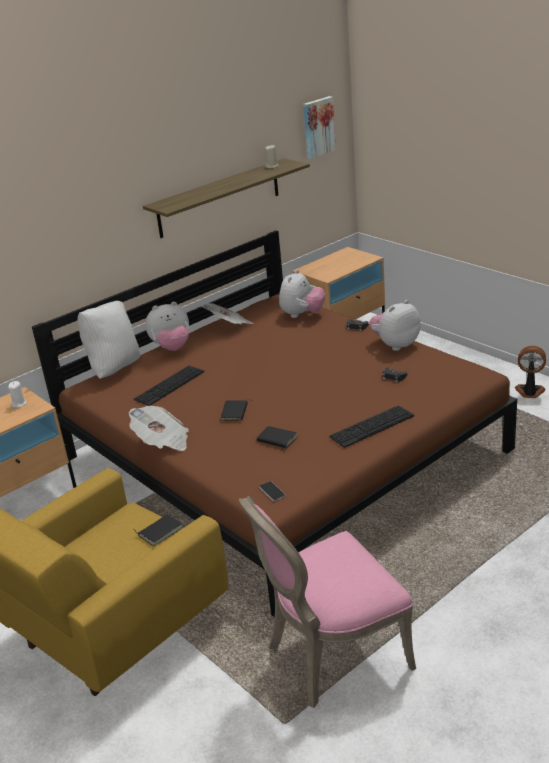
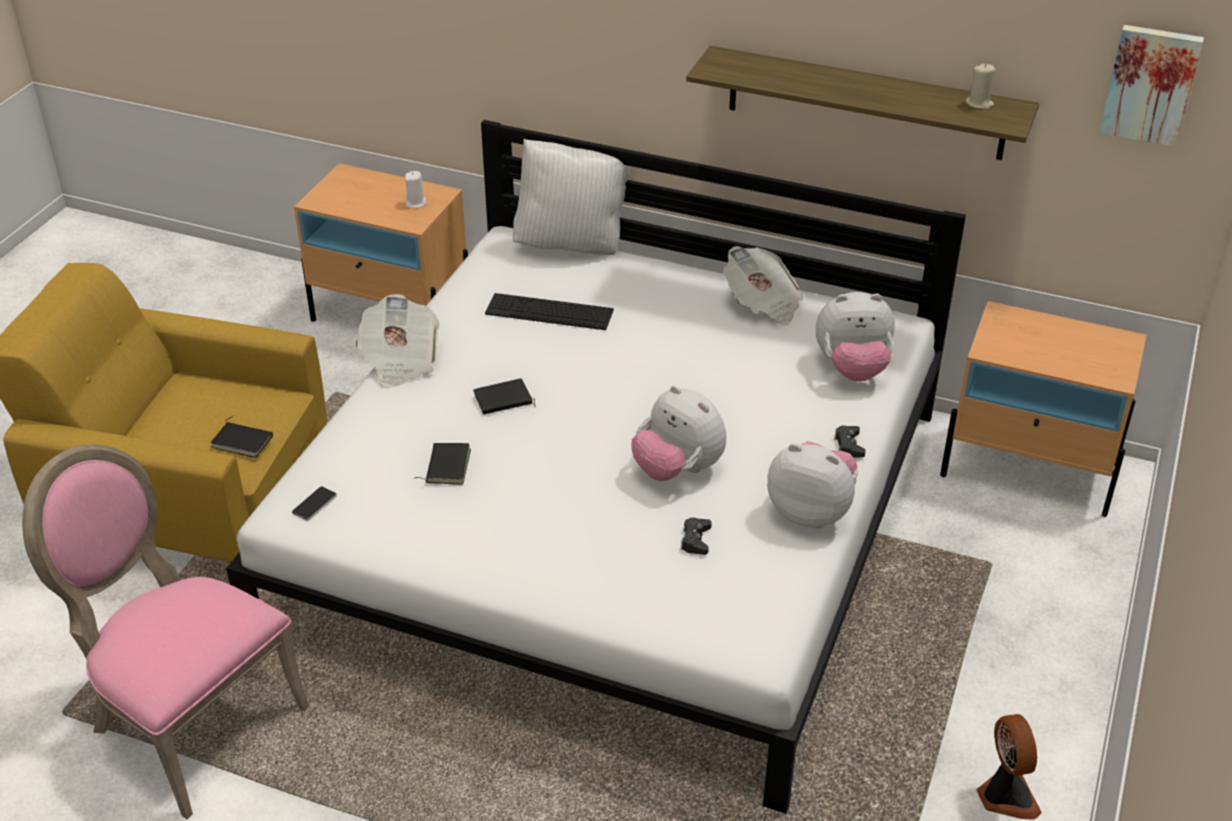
camera: 60 degrees right, 10 degrees up
(172, 348) = (661, 274): plush toy -> plush toy (677, 469)
(282, 454) = (617, 519): brown bed -> white bed
(372, 426) = (525, 556): keyboard -> none

